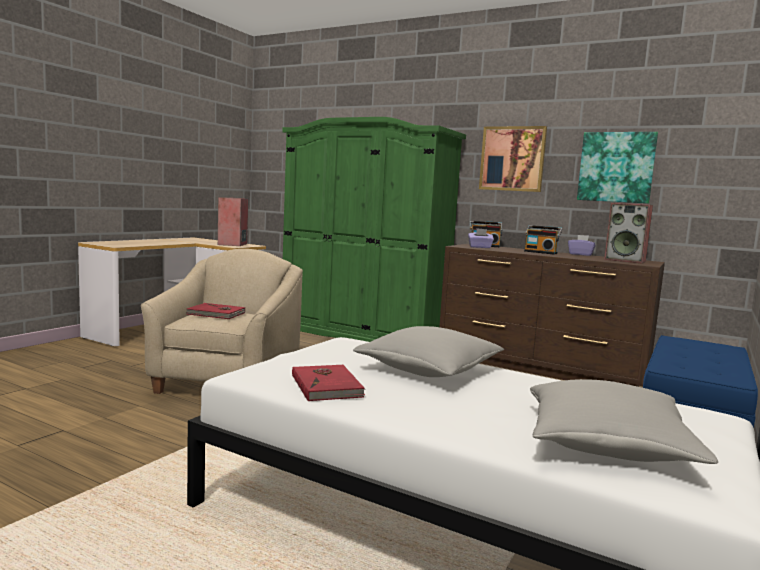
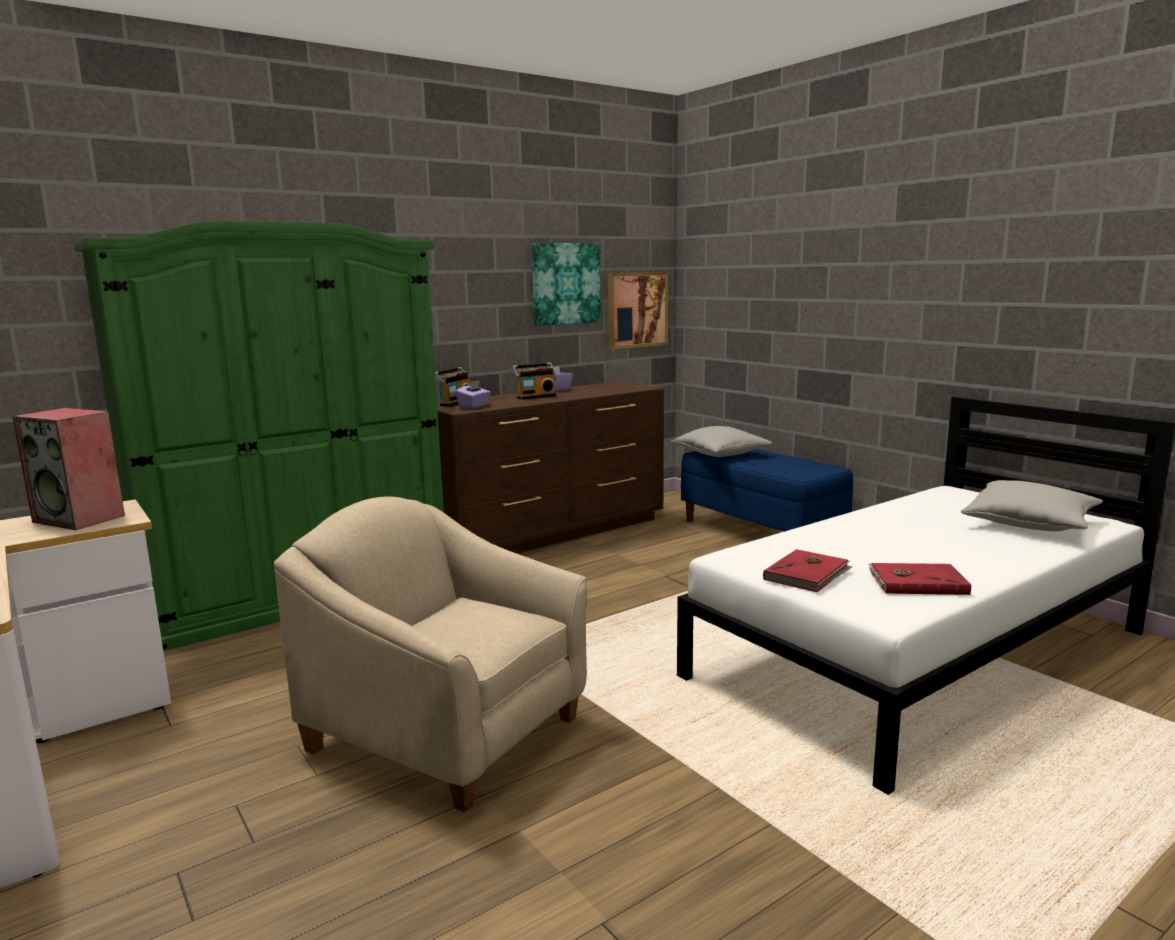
camera: 65 degrees left, 5 degrees up
(216, 314) = (467, 624): red book -> red book (808, 574)
(429, 370) = (851, 540): grey pillow -> grey pillow (720, 454)
(512, 159) = (454, 278): picture -> picture (637, 310)
(625, 260) = (612, 387): speaker -> none

